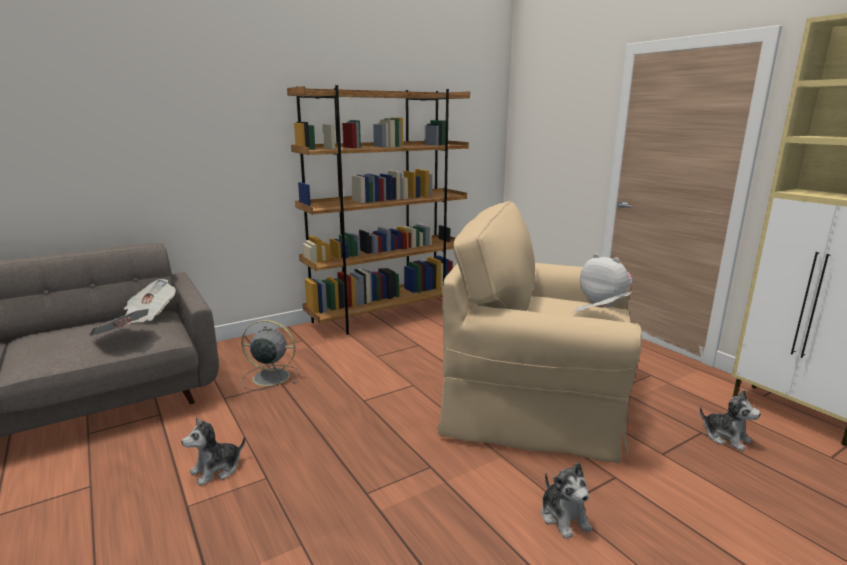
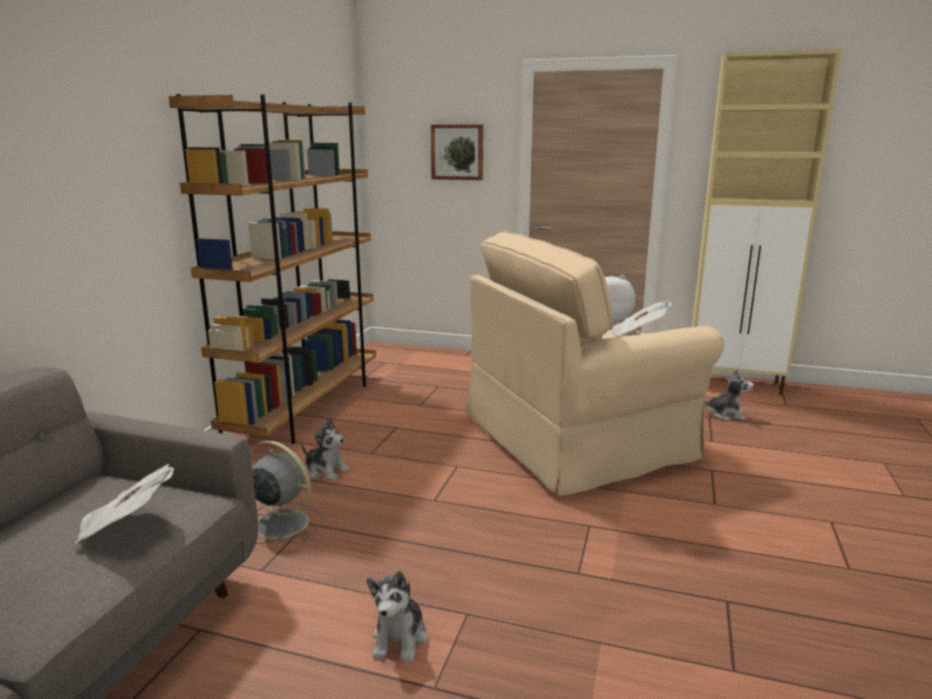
camera: 40 degrees left, 0 degrees up
(149, 315) = (93, 487): newspaper -> none
(269, 377) = (279, 523): grey fan -> grey fan turned 60 degrees clockwise
(564, 517) = (727, 512): plush toy -> plush toy (326, 471)
(568, 130) = (457, 152): none -> picture

